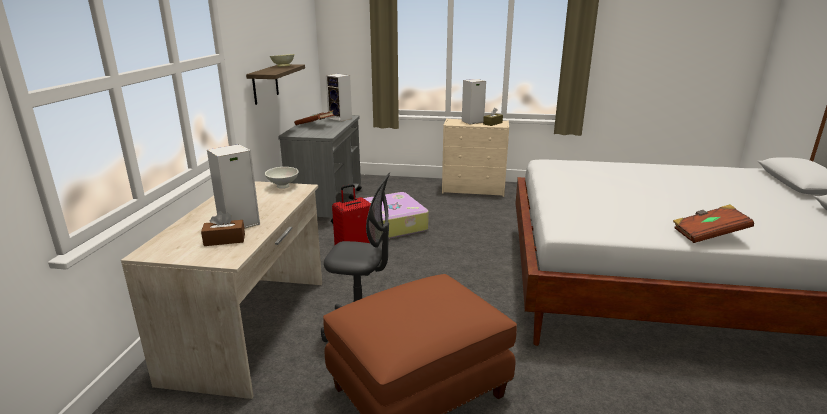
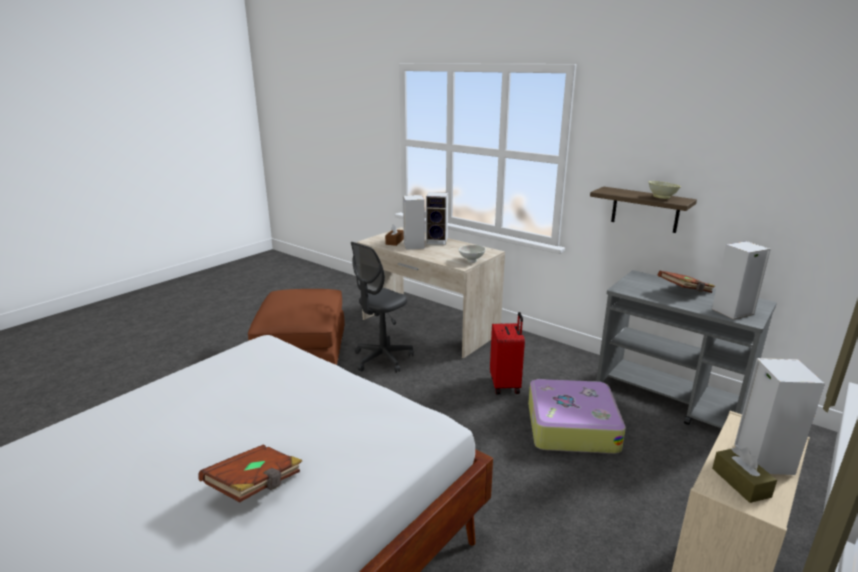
camera: 120 degrees right, 0 degrees up
(209, 215) = (437, 241): none -> speaker
(708, 235) = (132, 401): brown book -> brown book (256, 485)

